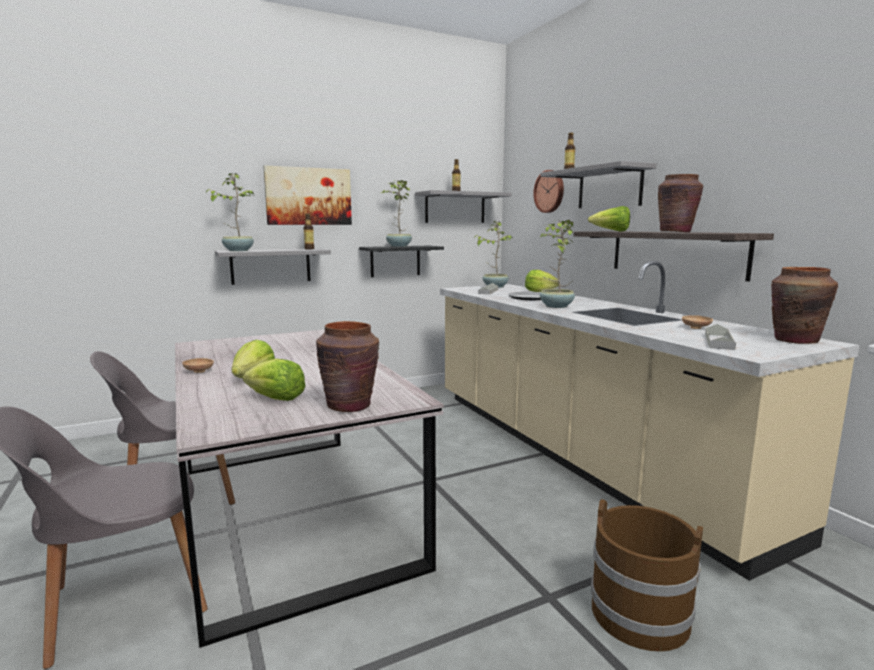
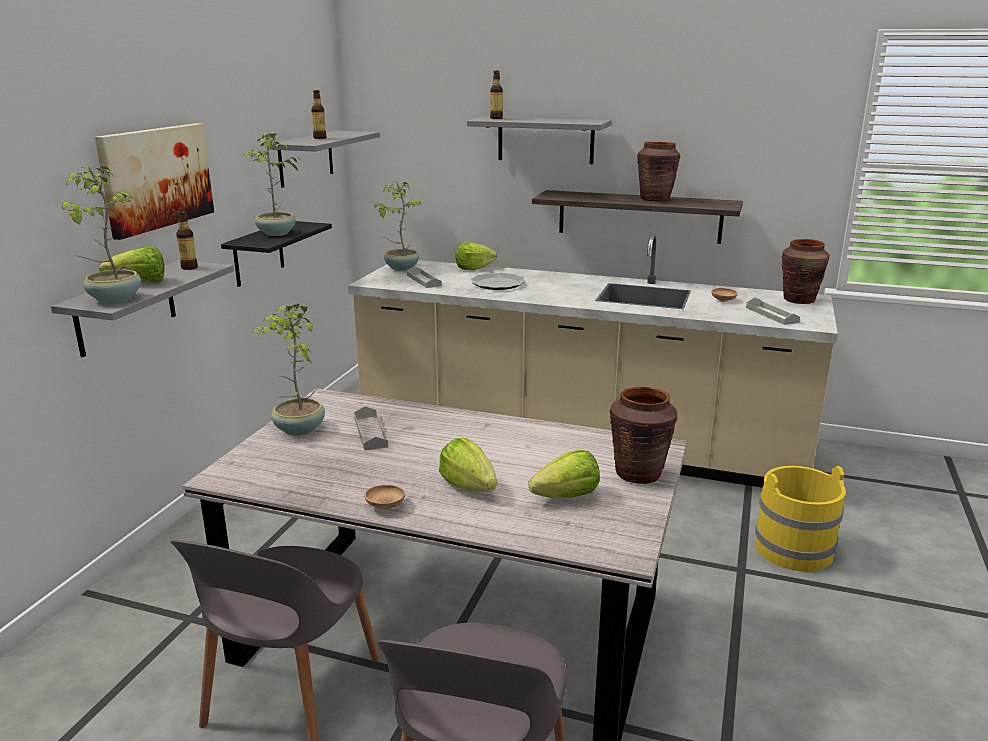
camera: 45 degrees left, 10 degrees up
(292, 347) = (370, 432): none -> grey tray
(550, 191) = (444, 134): wall clock -> none
(555, 306) = (560, 294): potted plant -> potted plant (298, 430)
(611, 231) = (580, 198): lettuce -> lettuce (140, 282)
(640, 614) = (794, 548): brown bucket -> yellow bucket

